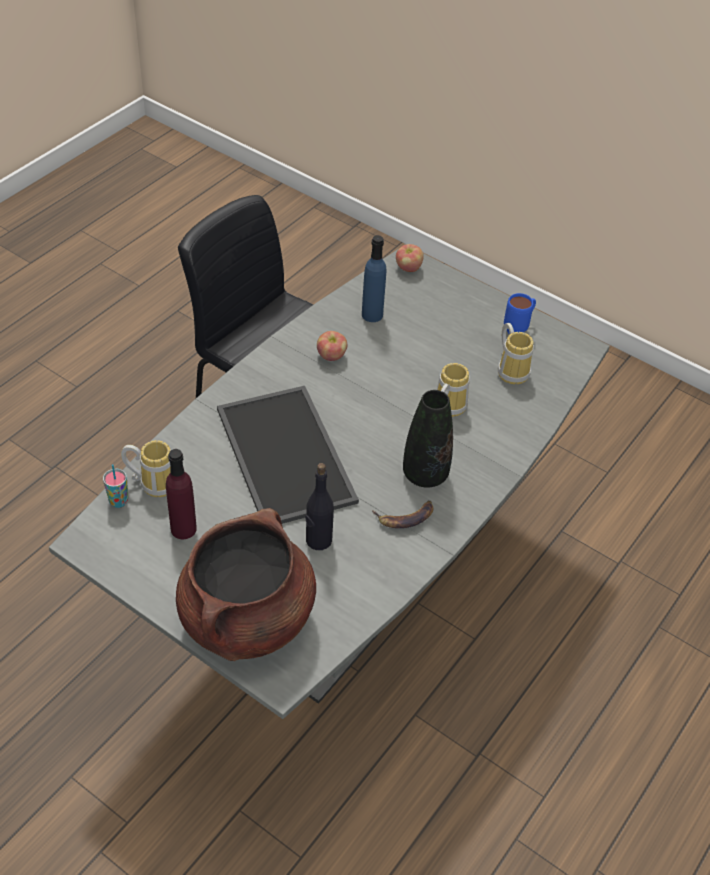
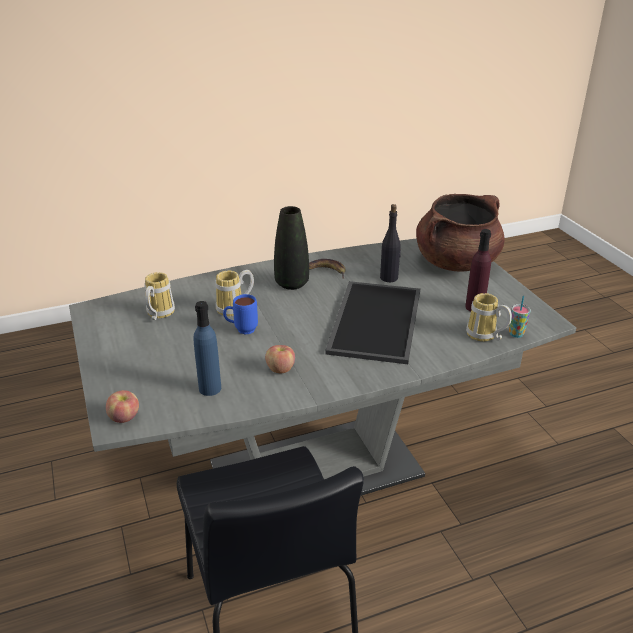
camera: 145 degrees left, 15 degrees down
(519, 328) = (110, 336): blue mug -> blue mug (241, 330)

